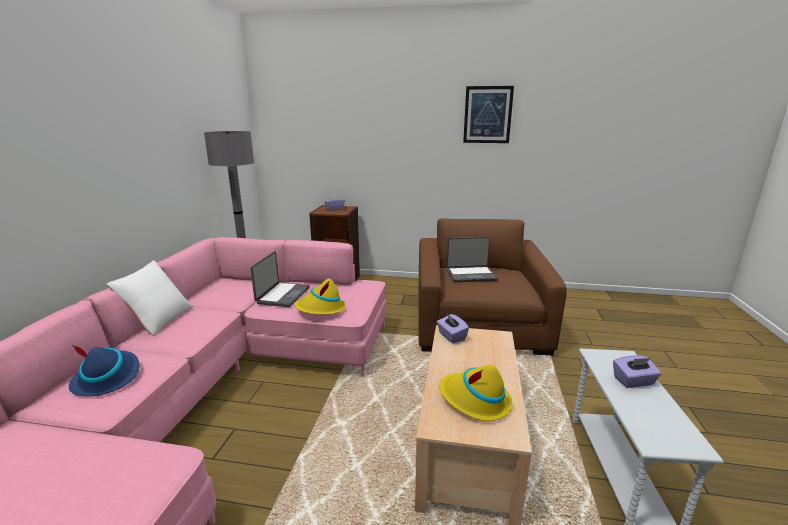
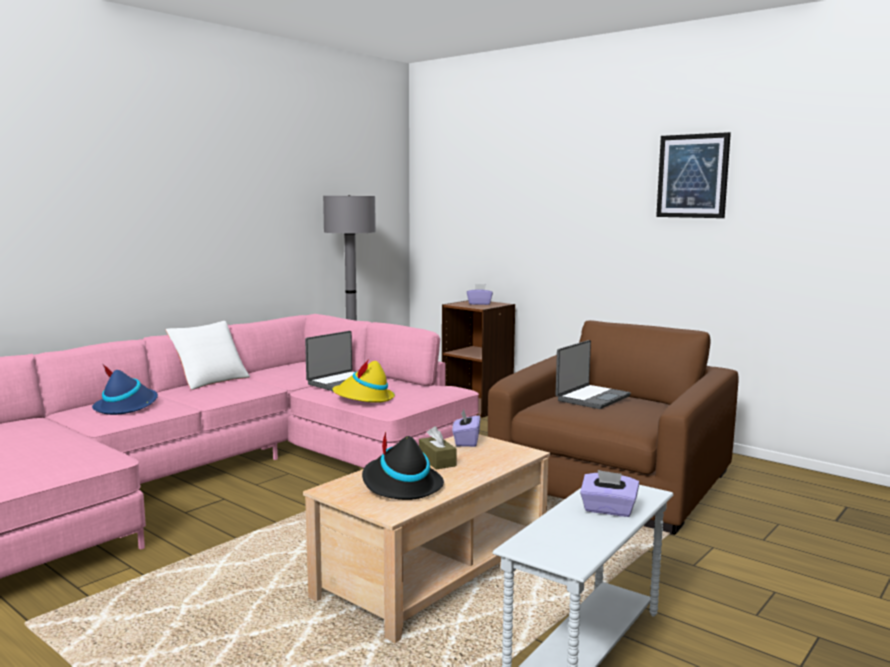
camera: 30 degrees right, 10 degrees down
(461, 363) = (437, 461): none -> brown tissue box
(471, 275) = (592, 398): laptop -> laptop turned 75 degrees counterclockwise
(474, 400) = (400, 485): yellow hat -> black hat

